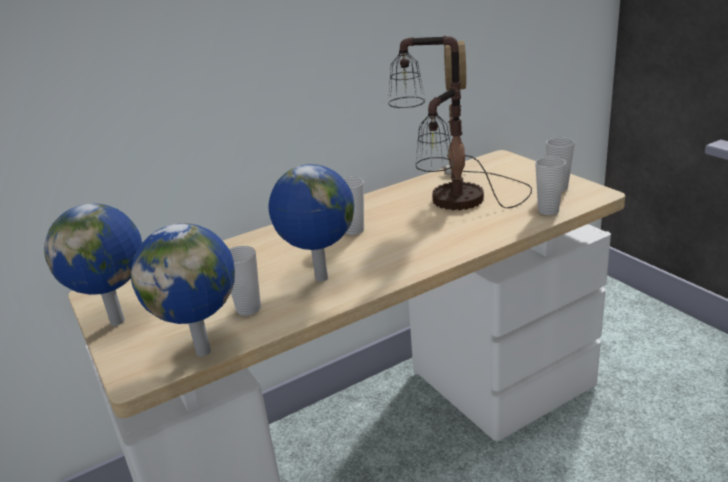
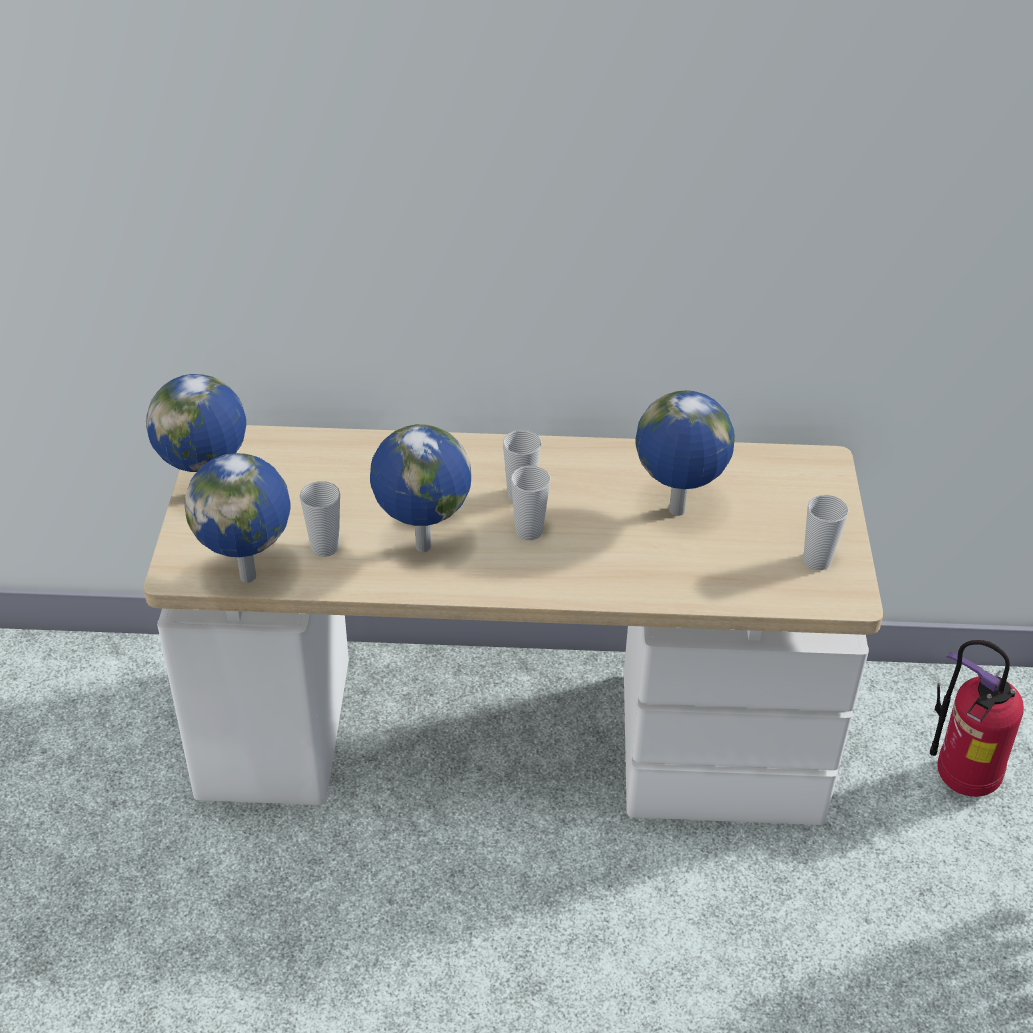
camera: 30 degrees right, 15 degrees up
(455, 201) = (676, 512): table lamp -> globe
(548, 211) = (756, 590): cup -> cup (529, 531)
(627, 330) = (960, 780): none -> fire extinguisher

